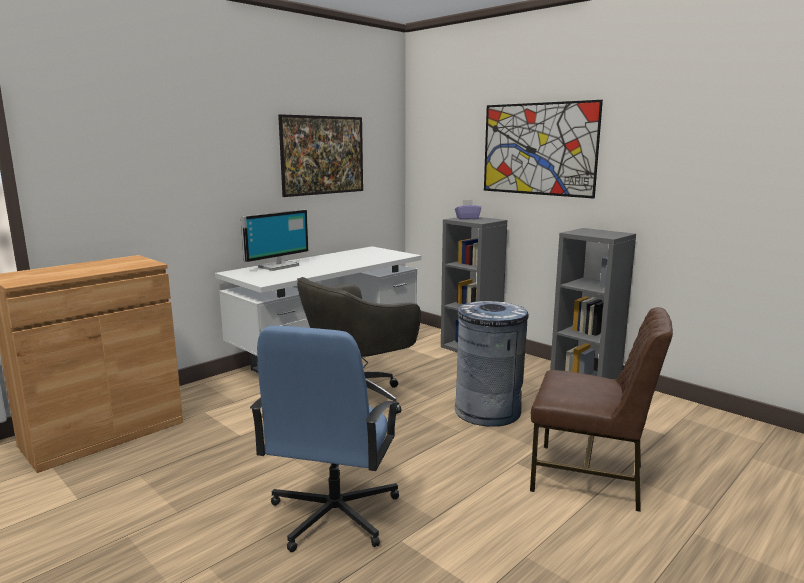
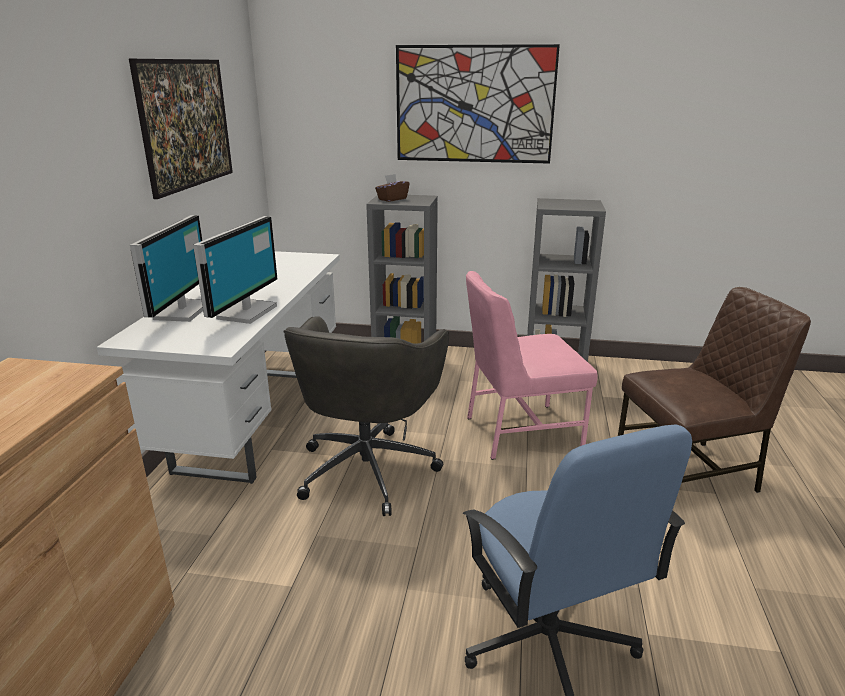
camera: 35 degrees left, 10 degrees up
(307, 271) = (245, 312): none -> monitor
(467, 218) = (392, 199): purple tissue box -> brown tissue box
(488, 411) = (520, 431): grey trash can -> pink chair

